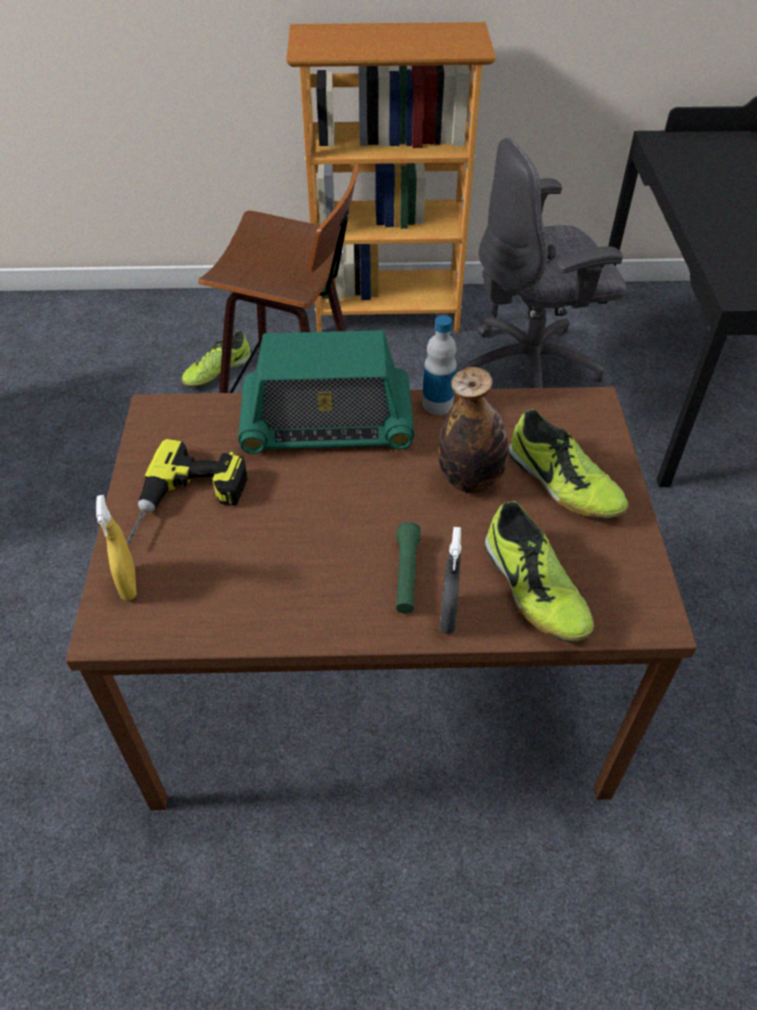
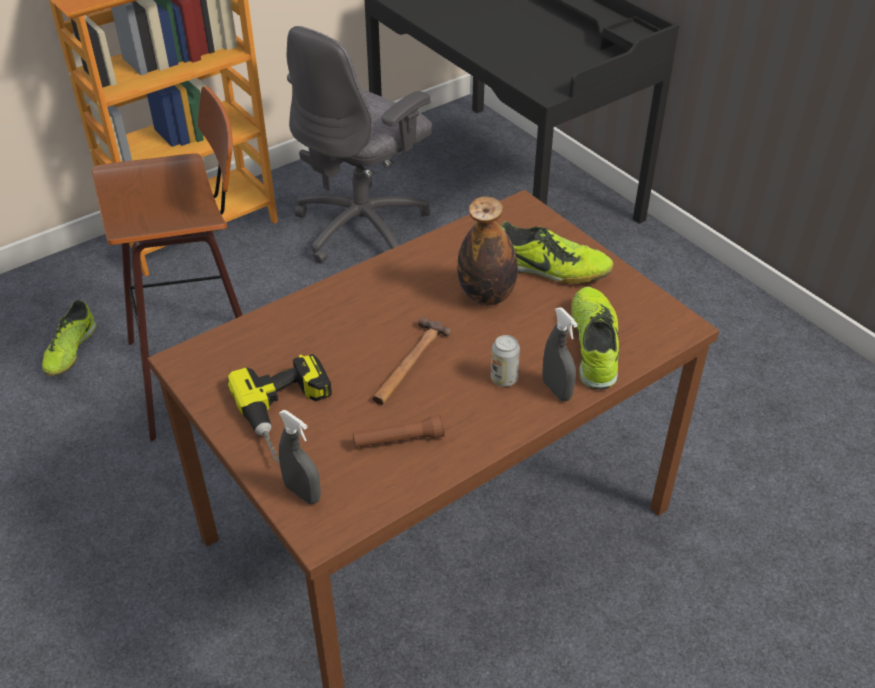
camera: 35 degrees left, 5 degrees down
(128, 584) = (302, 492): yellow spray bottle -> grey spray bottle
(253, 581) = (398, 440): none -> brown flashlight
(327, 424) = (342, 306): radio -> none
(332, 511) = (408, 364): none -> hammer
(406, 575) = (504, 379): green flashlight -> can
(437, 404) = (412, 254): bottle -> none
(533, 589) = (594, 345): shoe -> shoe turned 120 degrees counterclockwise

